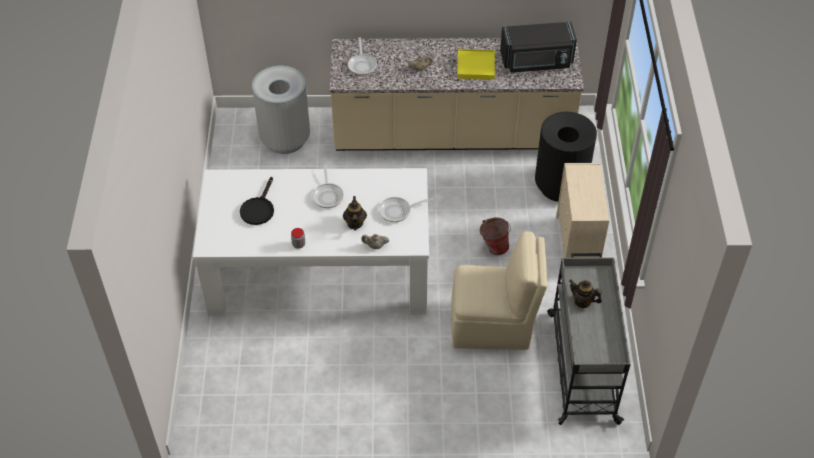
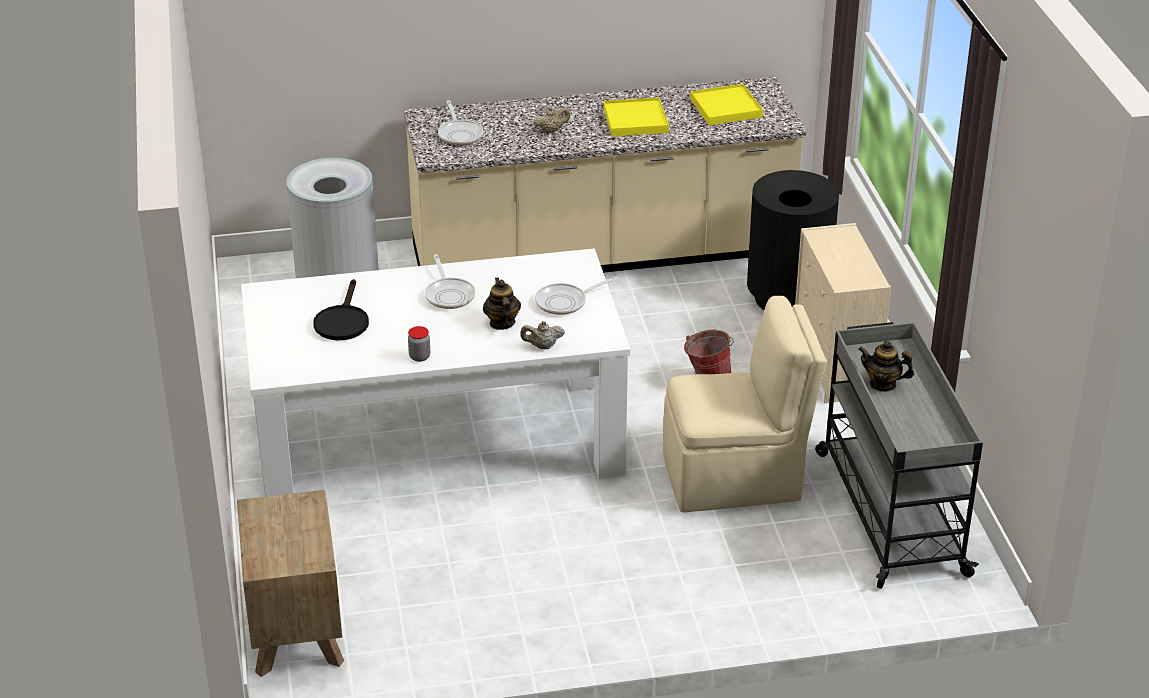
camera: 10 degrees left, 15 degrees down
(207, 403) = (295, 632): none -> brown nightstand
(536, 62) = (726, 108): black microwave -> yellow tray

